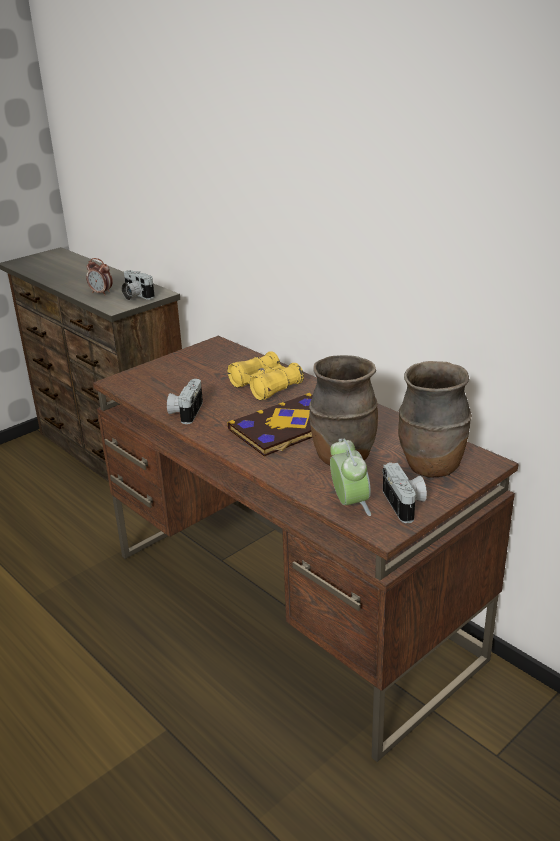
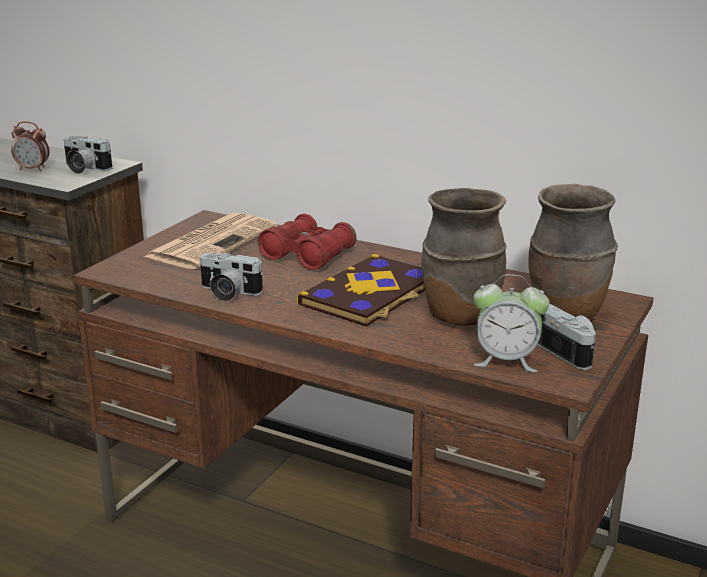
camera: 20 degrees left, 5 degrees down
(185, 412) = (227, 293): camera -> camera turned 60 degrees counterclockwise
(205, 365) = (212, 241): none -> newspaper
(265, 386) = (308, 255): yellow binoculars -> red binoculars
(349, 504) = (506, 360): alarm clock -> alarm clock turned 135 degrees clockwise

